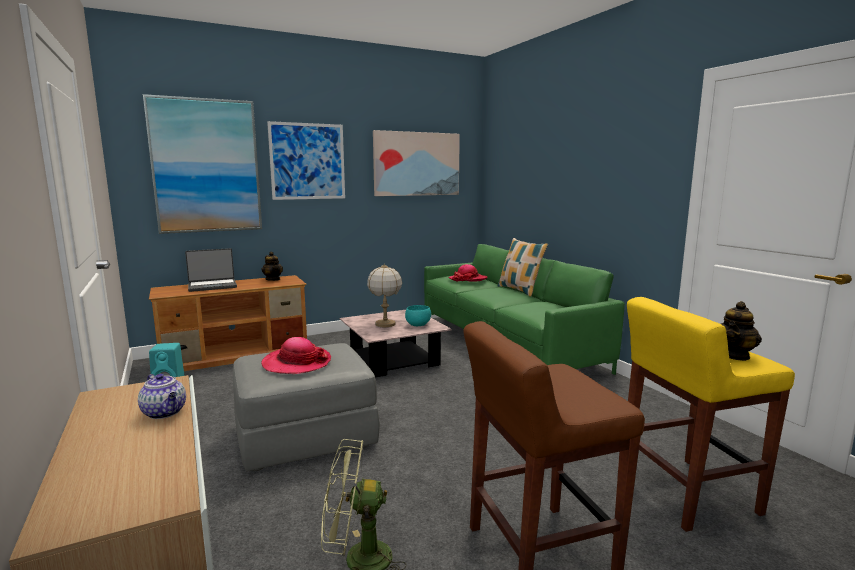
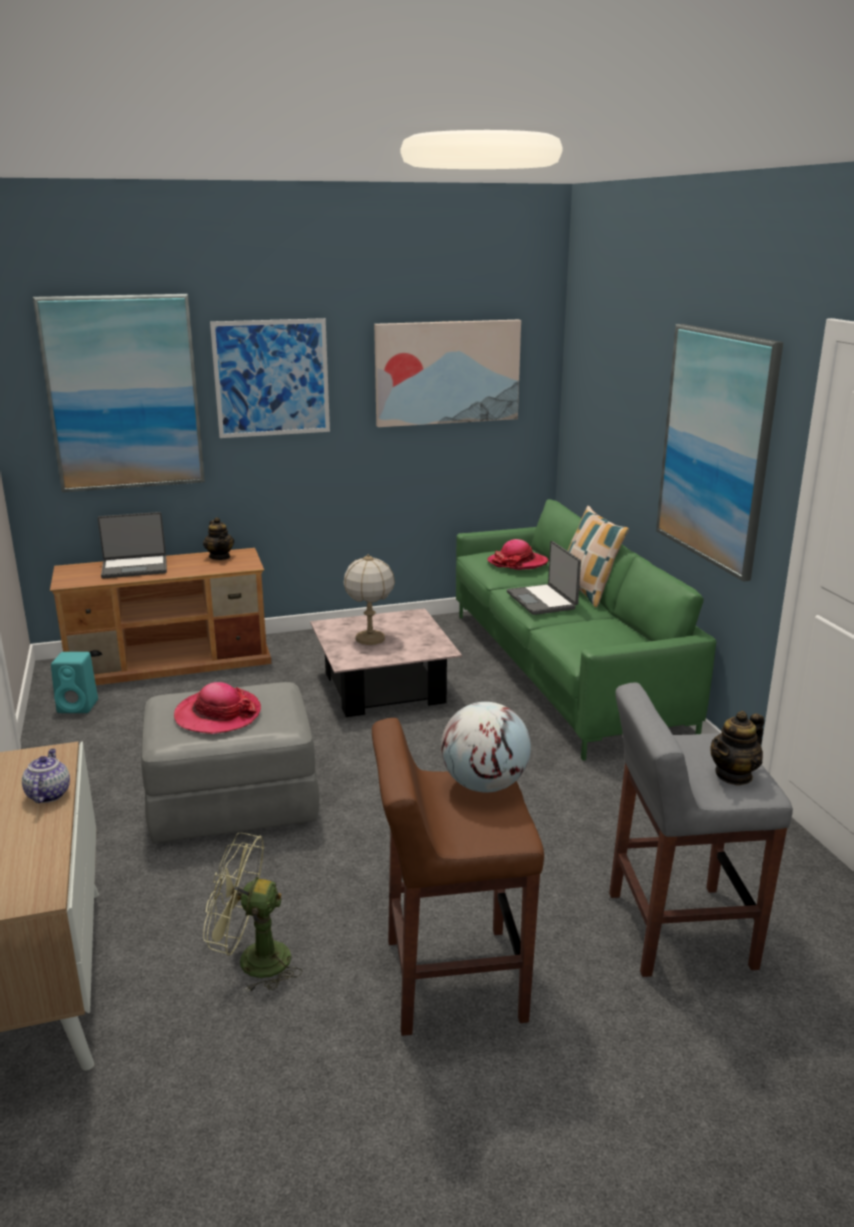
camera: 10 degrees right, 10 degrees up
(165, 413) = (48, 794): teapot -> teapot turned 150 degrees counterclockwise
(417, 325) = (416, 644): turquoise bowl -> none
(495, 294) = (543, 600): none -> laptop
(558, 374) = (484, 785): none -> globe
(613, 178) = (715, 447): none -> picture
(685, 493) = (677, 930): yellow stool -> grey stool

